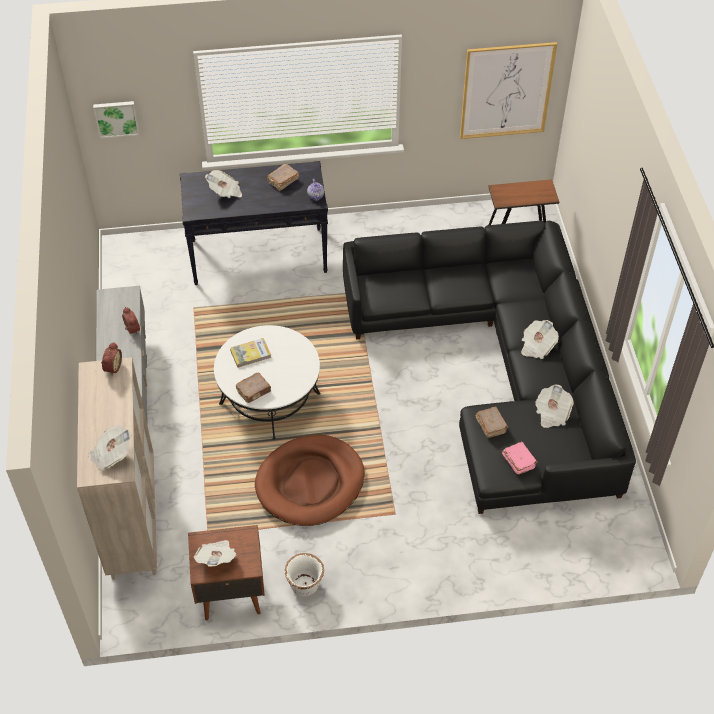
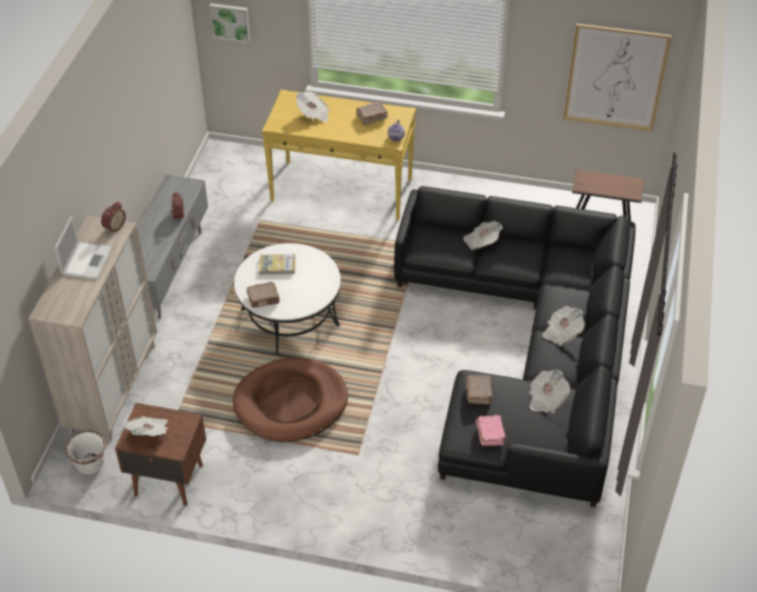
camera: 20 degrees right, 5 degrees down
(103, 410) = (87, 260): none -> laptop
(111, 454) = (72, 299): newspaper -> newspaper (481, 241)
(259, 256) = (342, 190): black console table -> yellow console table
(305, 585) = (240, 494): white planter -> white planter (91, 465)

